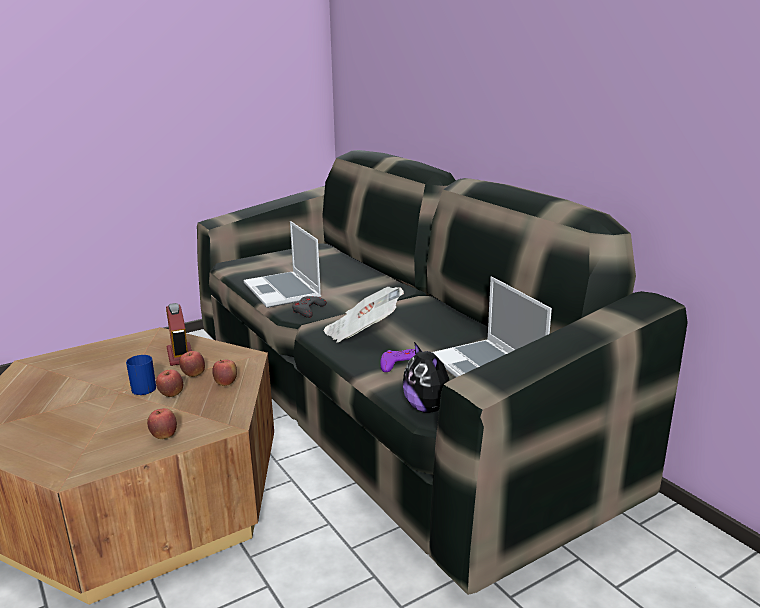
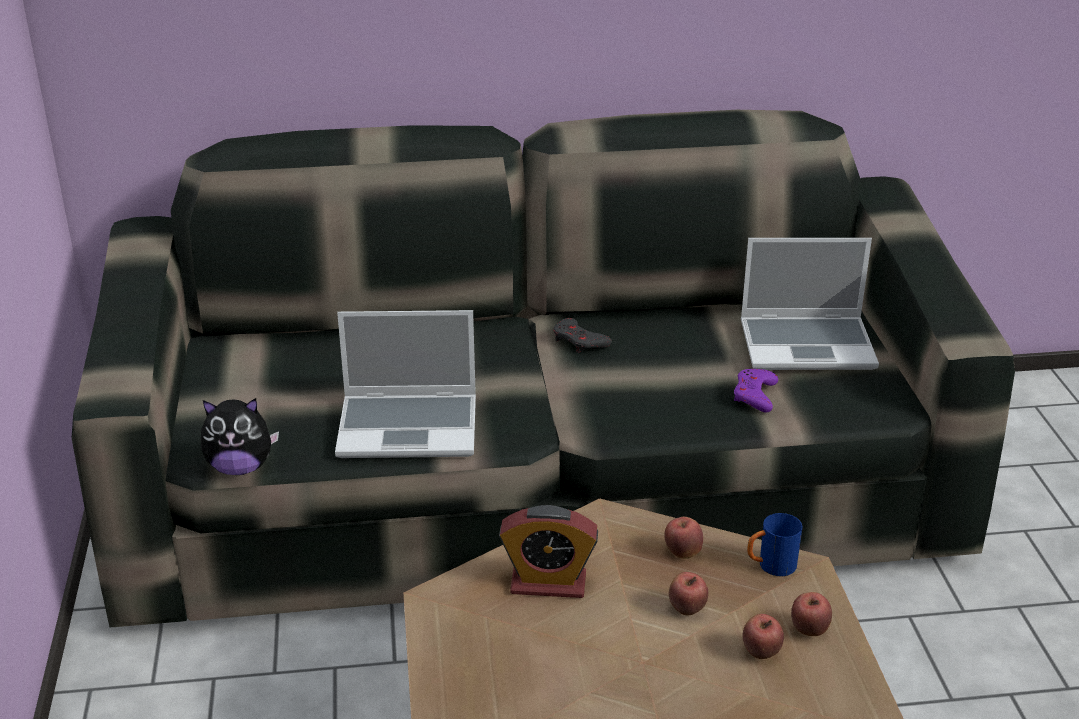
camera: 65 degrees left, 10 degrees up
(141, 388) = (644, 637): blue mug -> blue mug (770, 566)
(193, 375) = (631, 579): apple -> apple (761, 653)
(308, 310) = (515, 421): grey game controller -> grey game controller (579, 341)
(362, 333) = (638, 398): newspaper -> none
(429, 408) = (877, 407): plush toy -> plush toy (240, 467)

